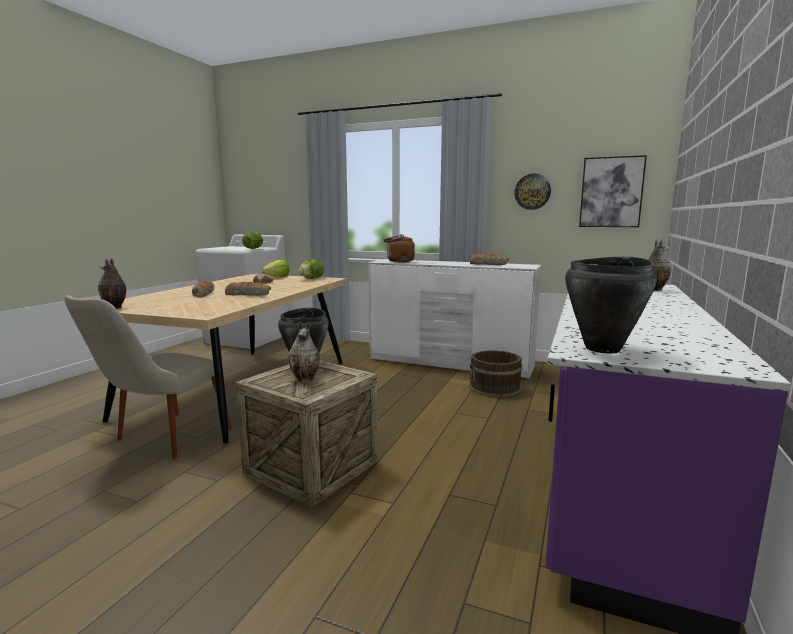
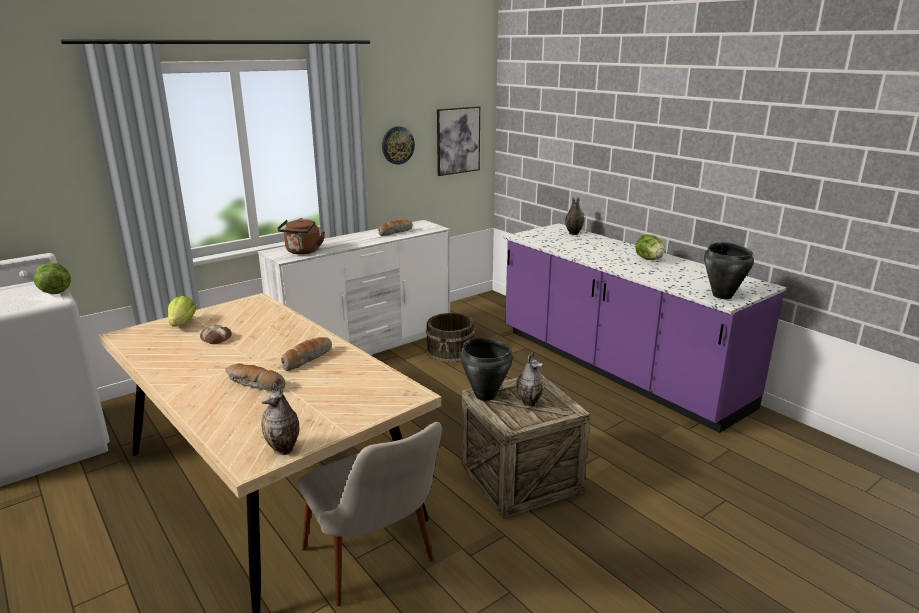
camera: 60 degrees left, 10 degrees up
(311, 279) = (235, 309): lettuce -> lettuce (649, 259)

